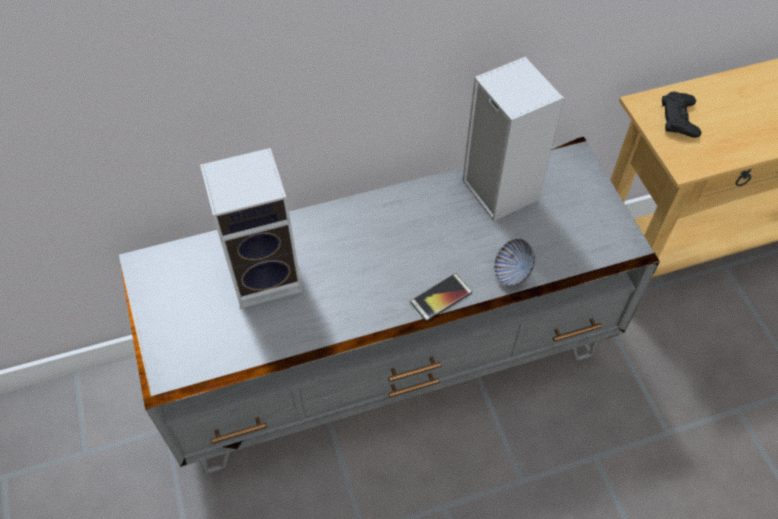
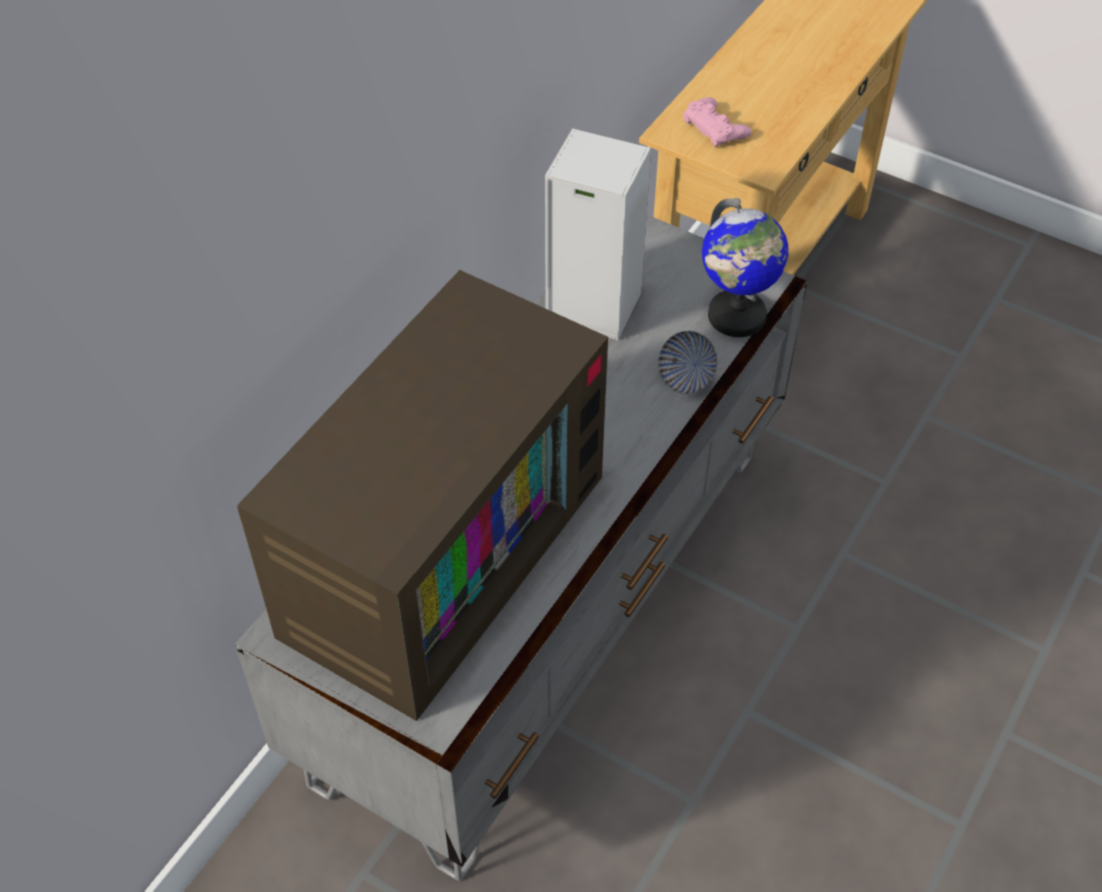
camera: 40 degrees left, 5 degrees down
(267, 274) = (438, 546): speaker -> television
(441, 297) = (642, 447): phone -> none
(585, 254) = (736, 316): none -> globe
(679, 119) = (715, 128): black game controller -> pink game controller

